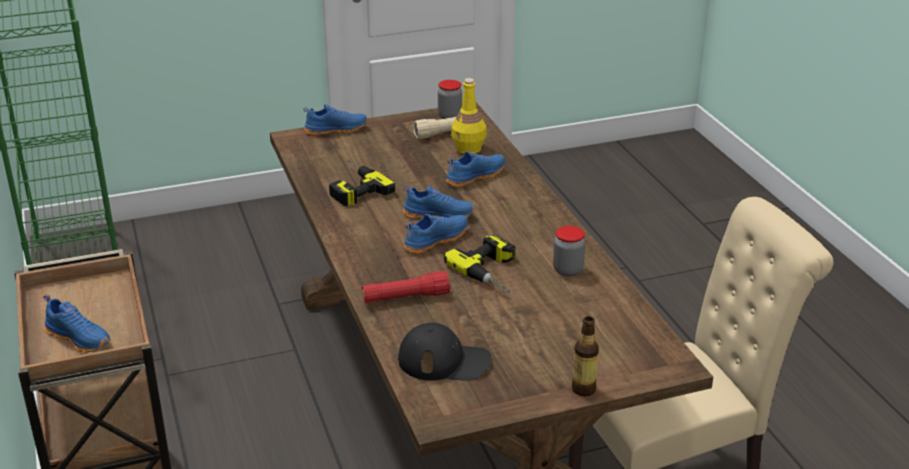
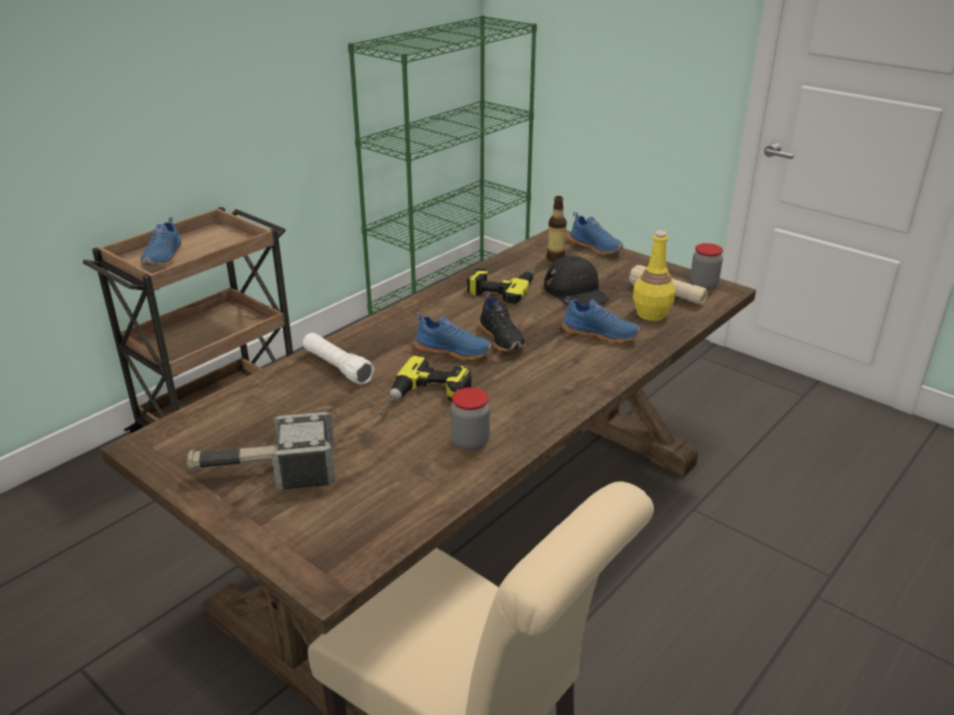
camera: 60 degrees right, 0 degrees up
(405, 297) = (337, 367): red flashlight -> white flashlight
(438, 215) = (502, 338): blue shoe -> black shoe
(444, 361) = (242, 420): black cap -> black cap (576, 291)
(530, 365) = (264, 472): none -> hammer
(583, 389) = (237, 521): bottle -> bottle (555, 258)

